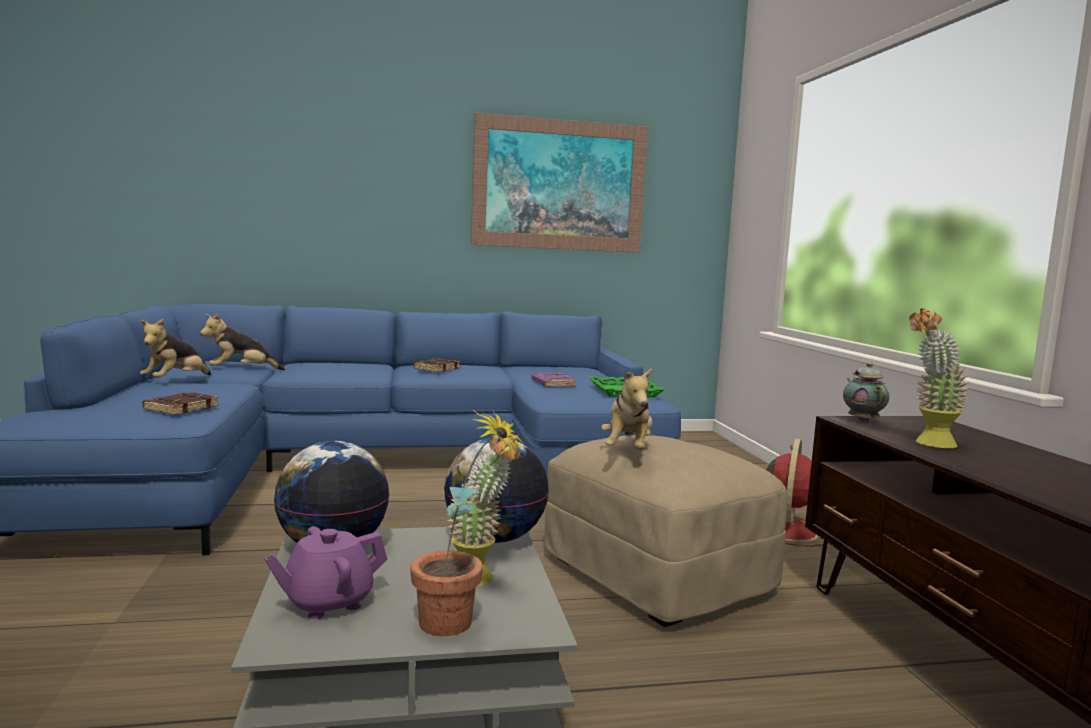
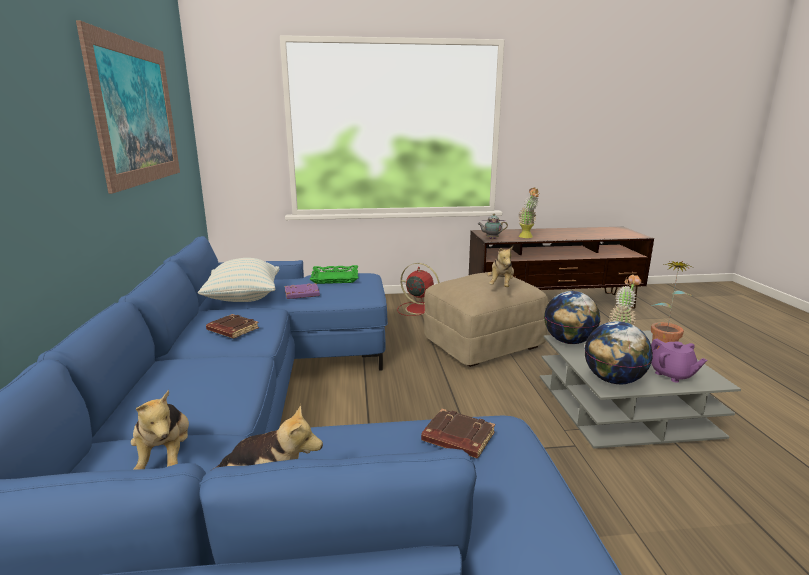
camera: 85 degrees left, 10 degrees up
(534, 372) = (243, 298): none -> pillow
(628, 450) = (501, 286): plush toy -> plush toy turned 90 degrees clockwise

